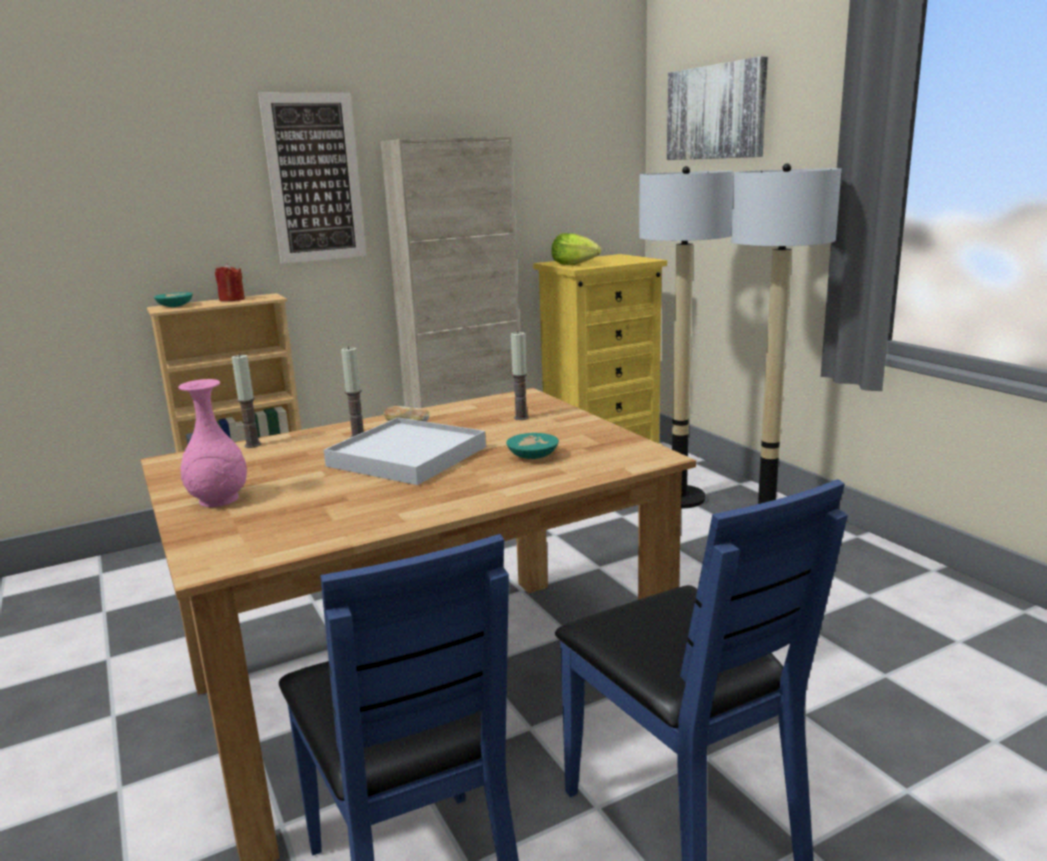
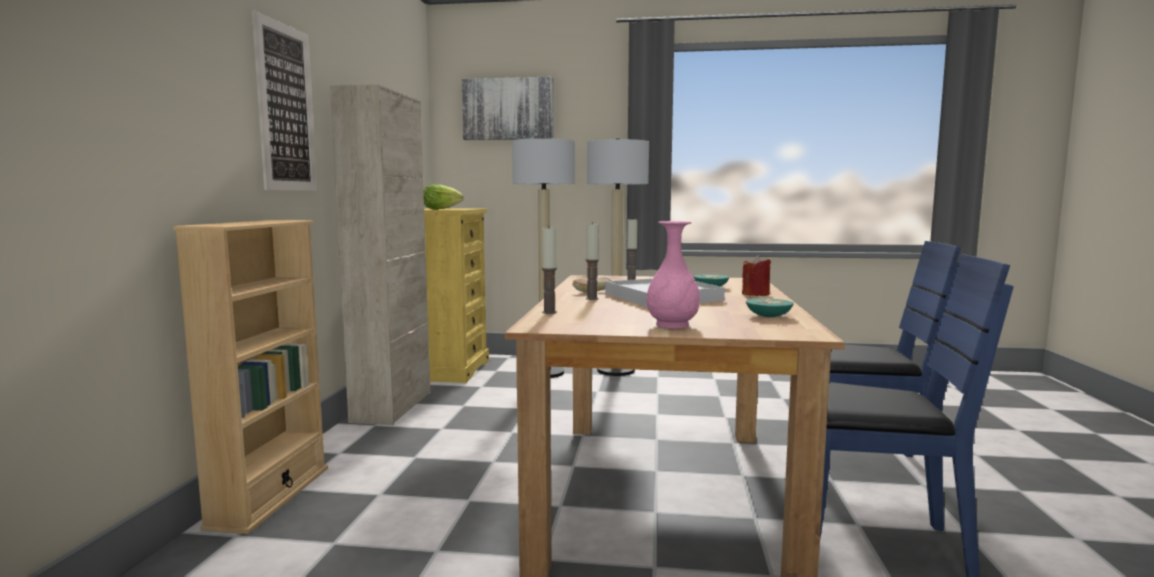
camera: 55 degrees left, 10 degrees down
(174, 306) = (221, 224): turquoise bowl -> turquoise bowl (770, 316)
(232, 299) = (258, 221): red candle -> red candle (755, 294)

